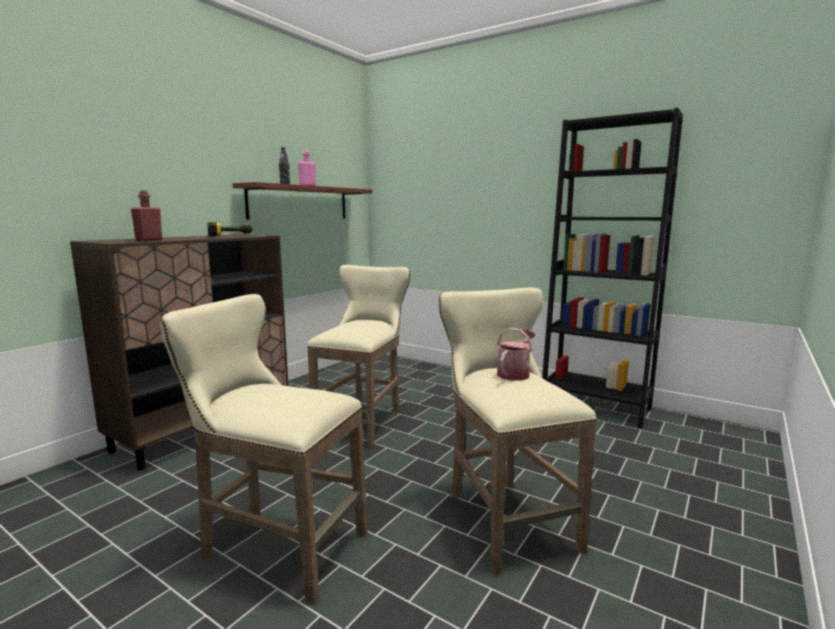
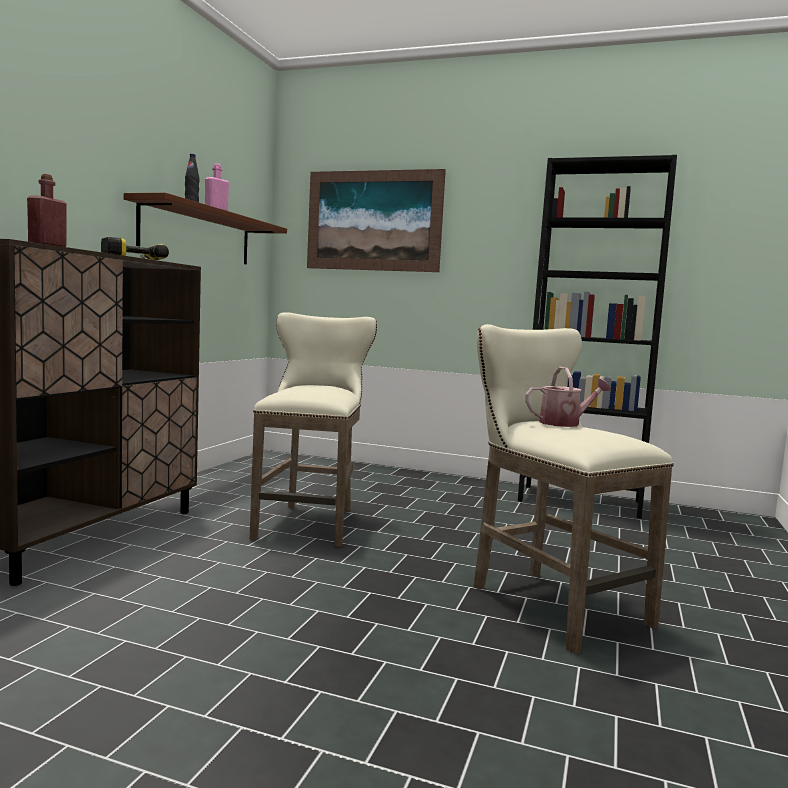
camera: 15 degrees left, 5 degrees down
(276, 545) = (287, 650): beige stool -> none
(437, 178) = (373, 221): none -> picture
(515, 373) = (565, 423): watering can -> watering can turned 60 degrees clockwise

